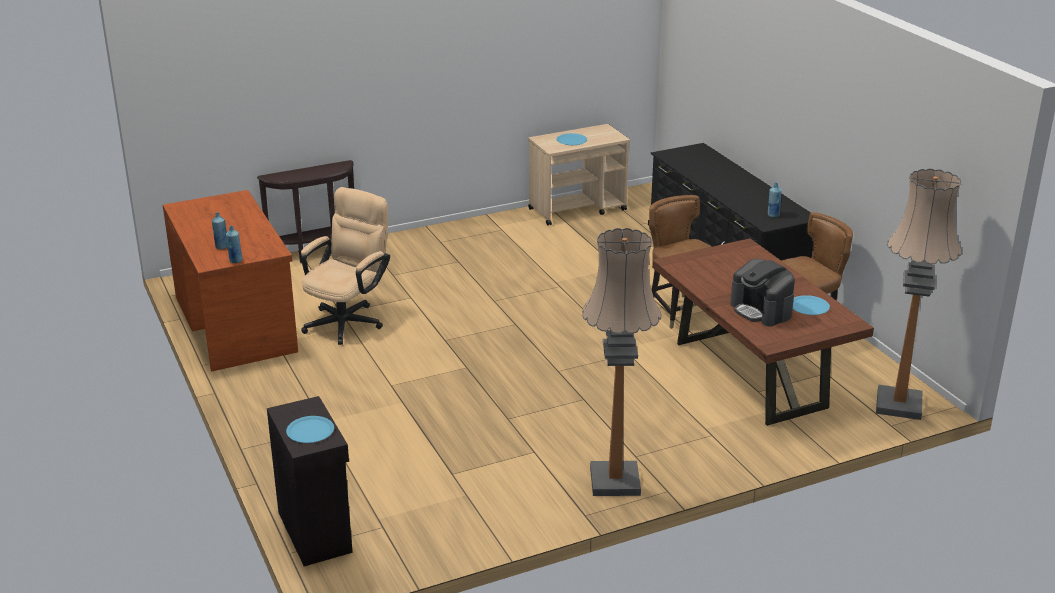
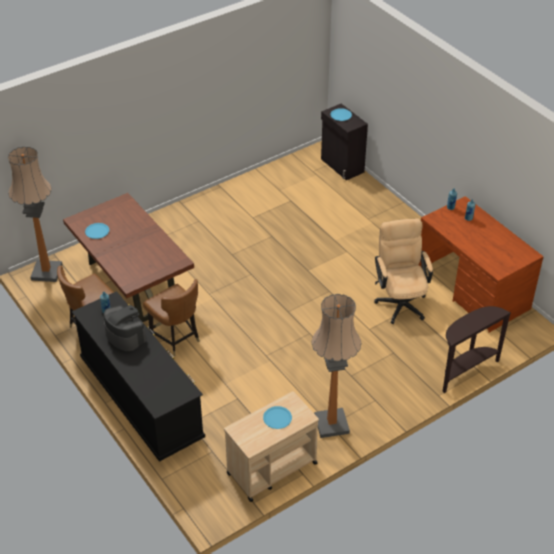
camera: 170 degrees right, 15 degrees up
(348, 320) = (400, 301): beige office chair -> beige office chair turned 150 degrees clockwise
(615, 481) = (208, 205): floor lamp -> floor lamp (331, 424)
(761, 310) = (126, 225): coffee machine -> coffee machine (125, 336)

